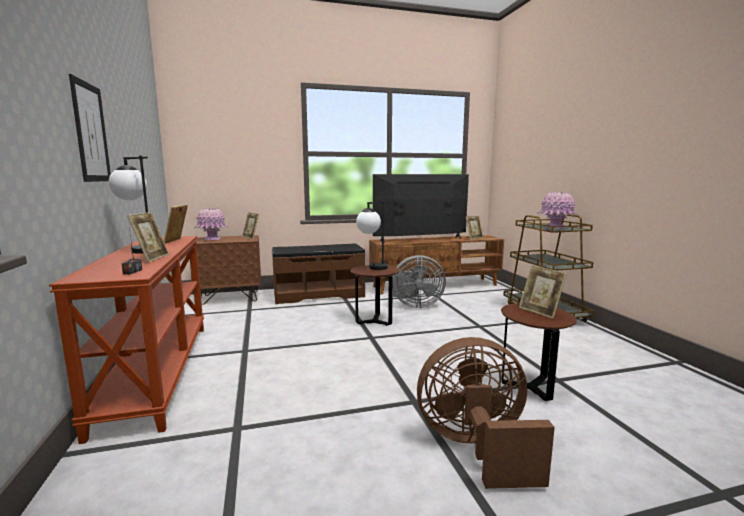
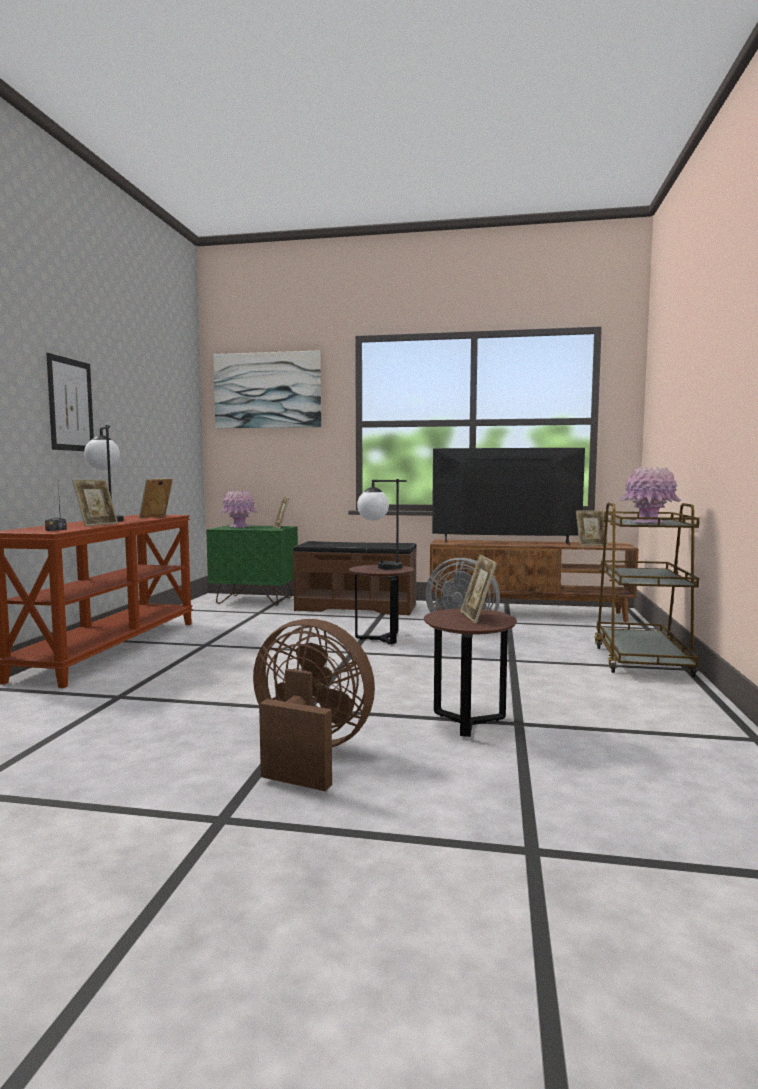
camera: 25 degrees right, 5 degrees down
(225, 122) = (267, 390): none -> picture
(230, 298) = (255, 600): brown nightstand -> green nightstand

